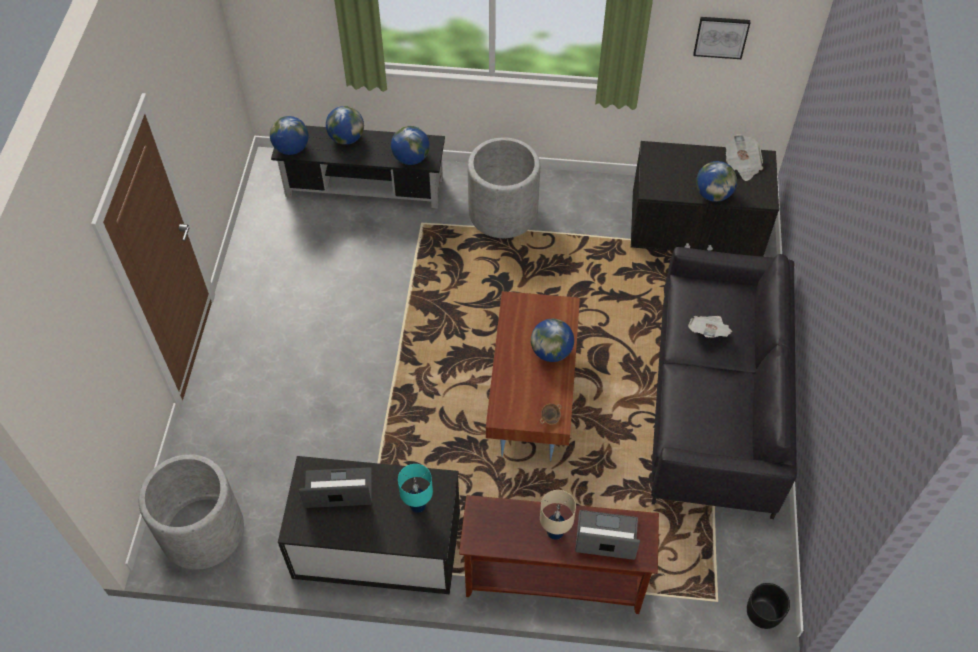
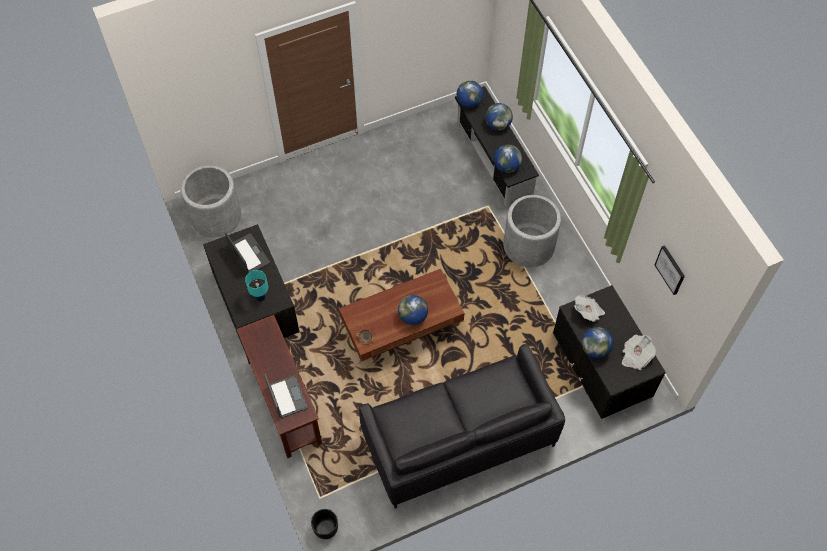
camera: 60 degrees right, 5 degrees up
(554, 531) = (275, 369): beige table lamp -> none
(708, 332) = (478, 396): newspaper -> newspaper (588, 312)

